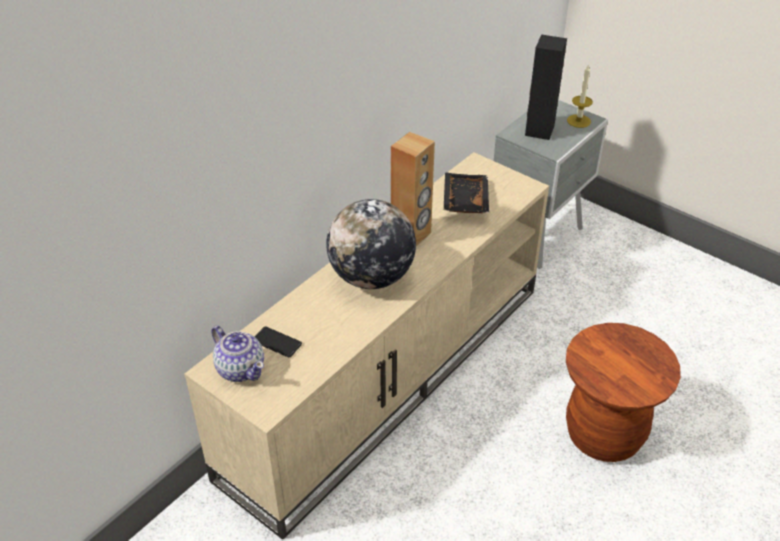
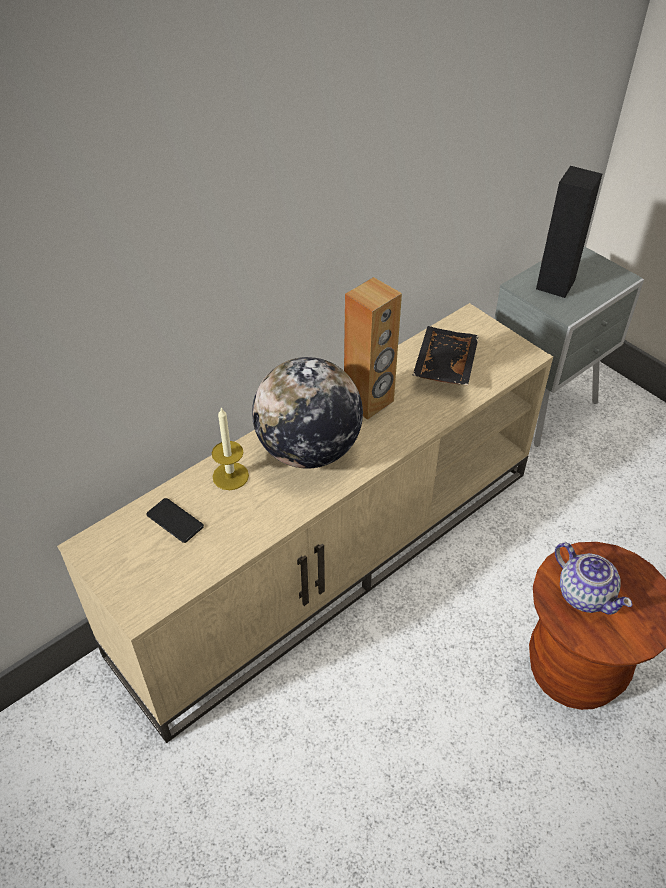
camera: 10 degrees right, 5 degrees up
(240, 368) = (123, 549): teapot -> teapot (584, 594)
(578, 121) = (607, 277): candle -> candle (230, 476)

